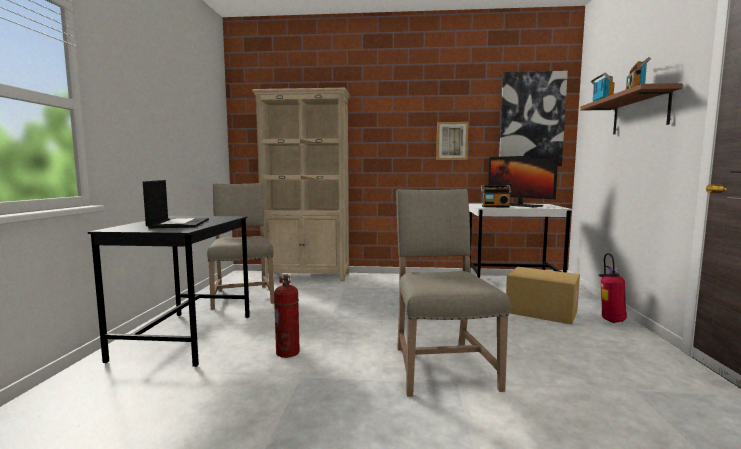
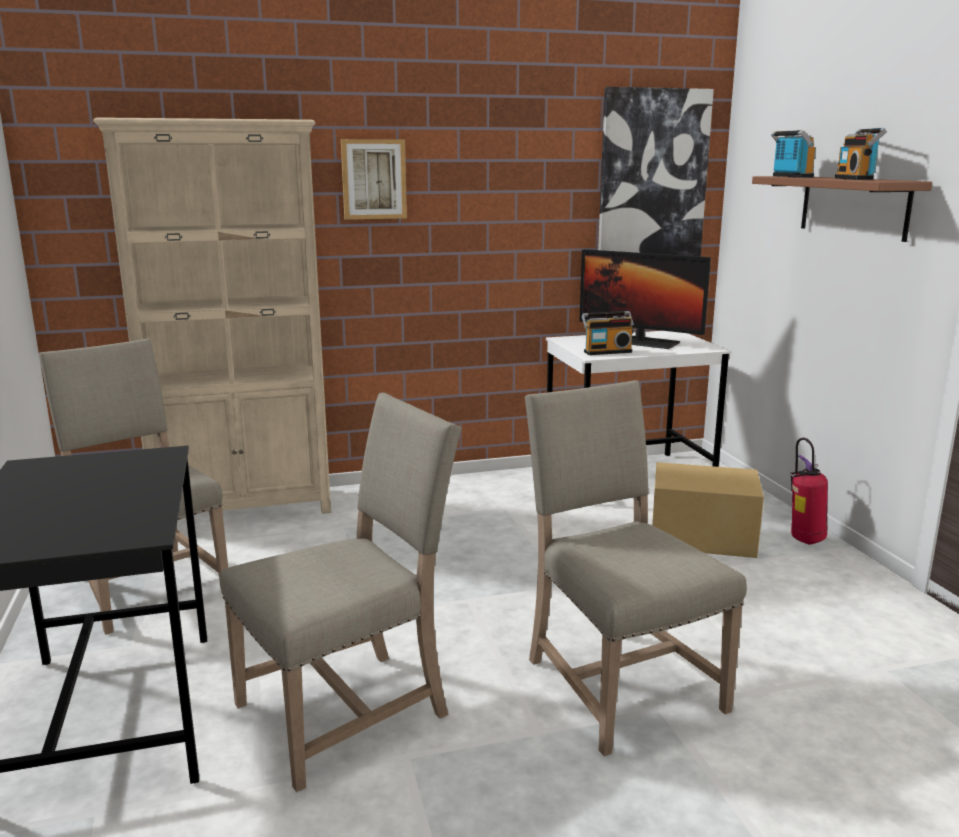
camera: 20 degrees left, 10 degrees up
(179, 223) = (89, 503): laptop -> none
(288, 352) = (349, 710): fire extinguisher -> beige chair
(452, 141) = (514, 220): picture -> picture (374, 179)

